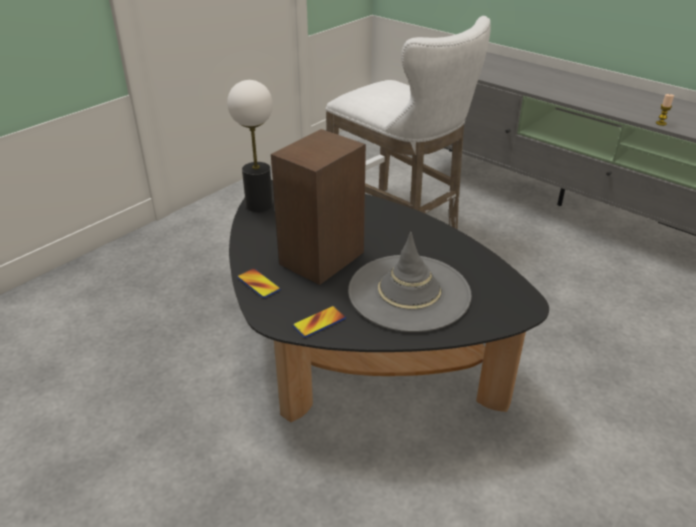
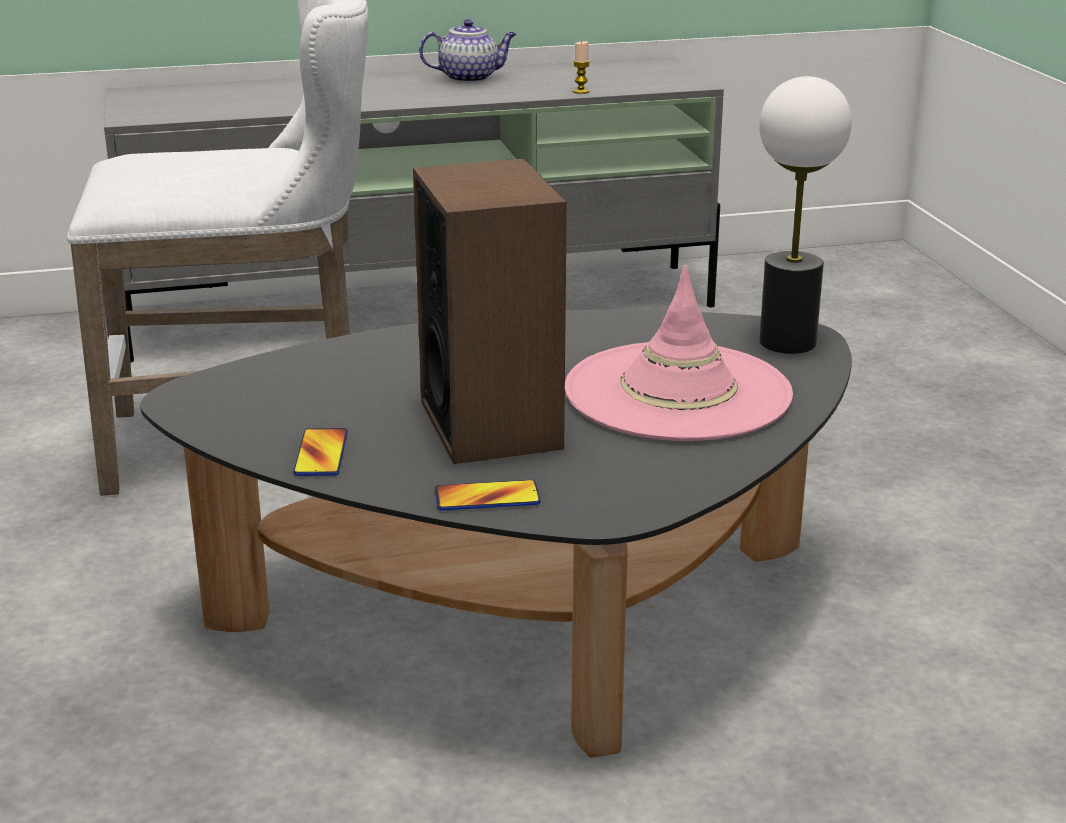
camera: 55 degrees left, 10 degrees down
(259, 205) = (224, 425): table lamp -> table lamp (787, 342)
(319, 322) = (666, 479): phone -> phone (321, 454)
(409, 293) = (678, 392): grey hat -> pink hat
(624, 94) = (470, 78): none -> teapot

